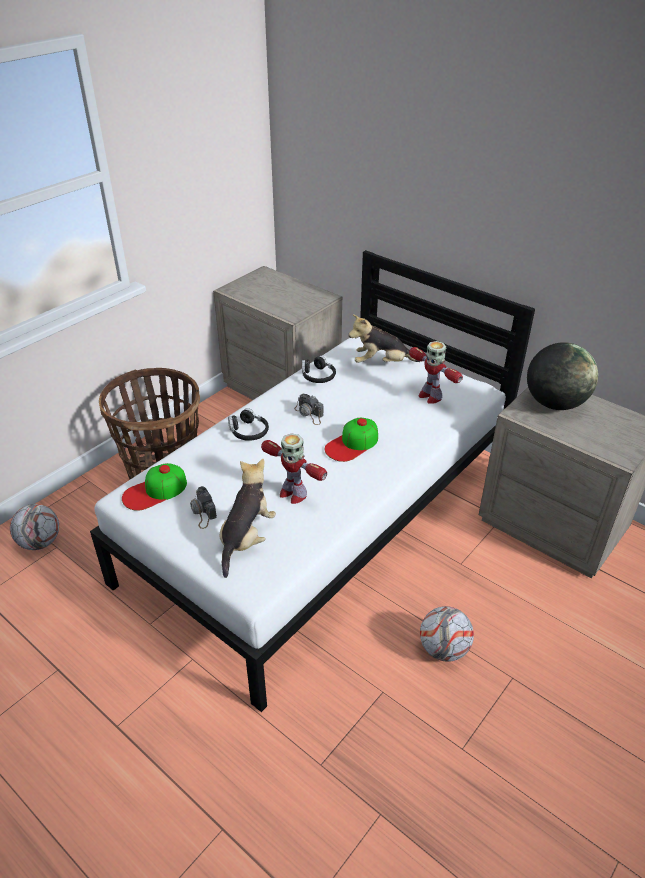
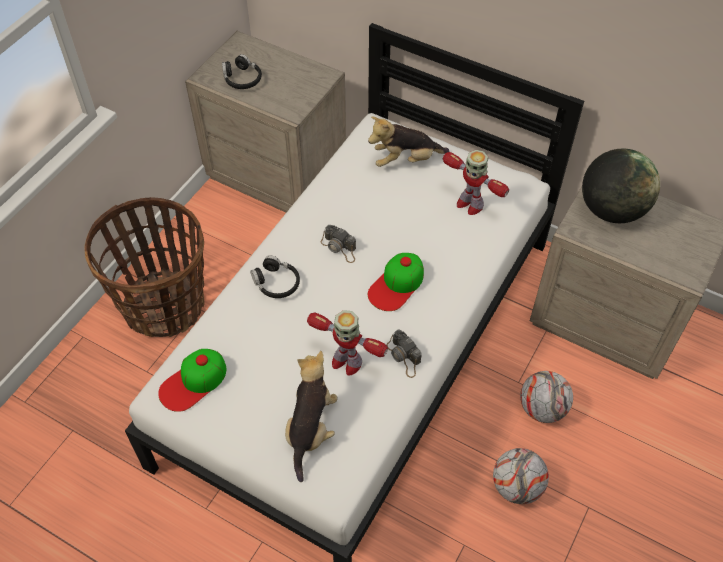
camera: 10 degrees left, 15 degrees up
(40, 542) = (52, 427): football -> football (542, 408)
(203, 512) = (254, 401): camera -> camera (404, 357)
(318, 376) = (336, 189): black headphones -> black headphones (242, 79)

